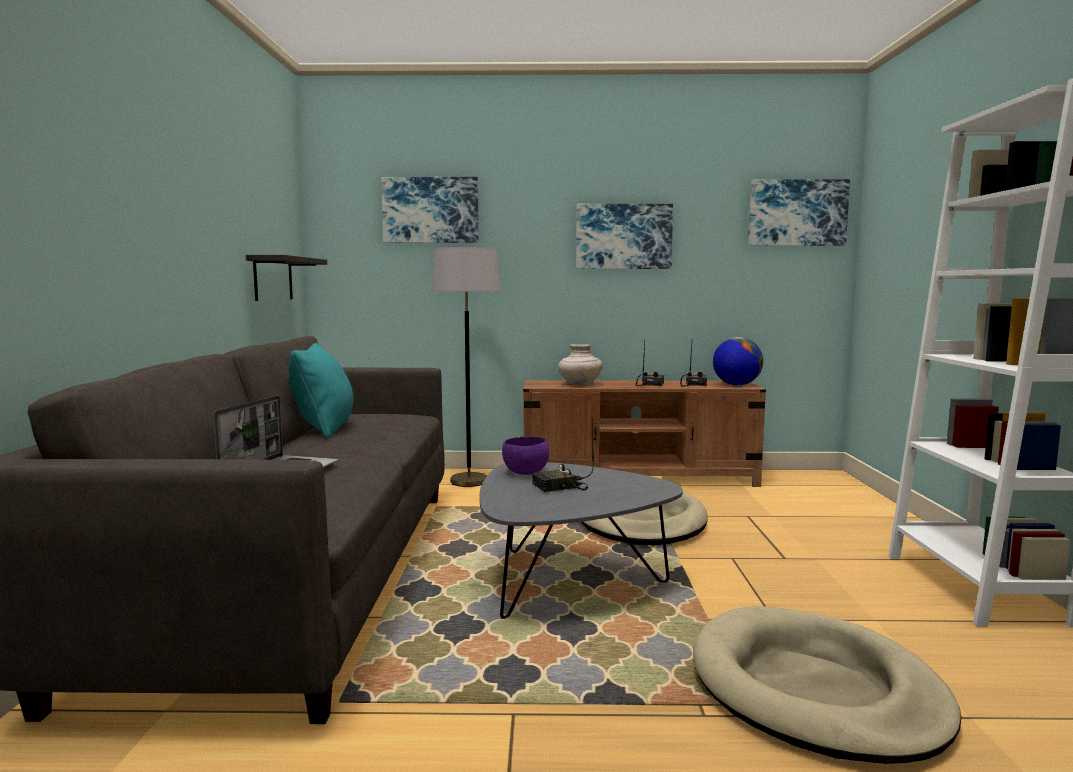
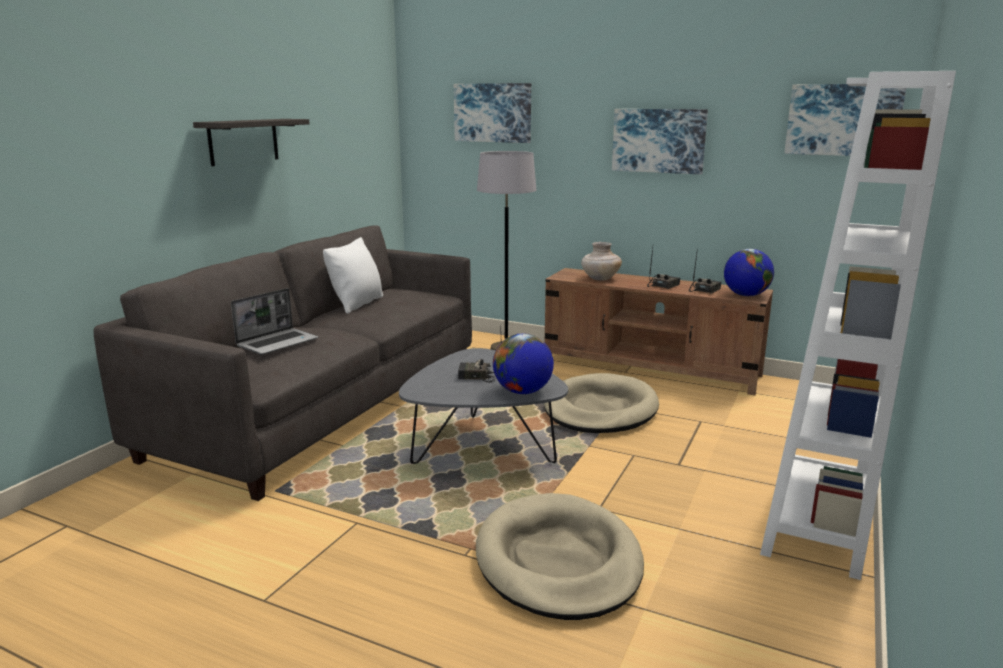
camera: 25 degrees right, 10 degrees up
(273, 278) = (358, 176): shelf -> shelf (243, 141)
(325, 429) = (357, 304): turquoise pillow -> white pillow
(525, 473) = (470, 360): purple bowl -> none
(637, 493) = (522, 391): none -> globe

